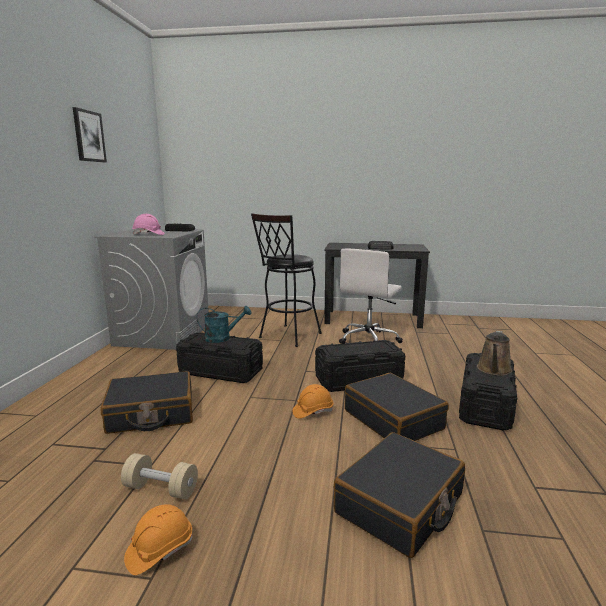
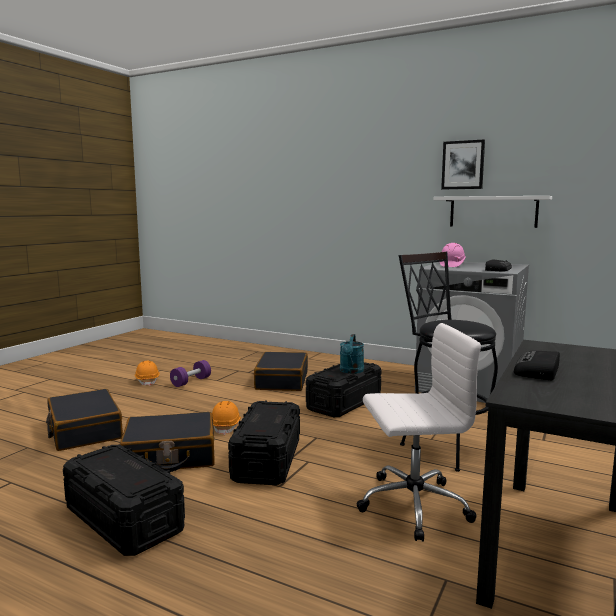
camera: 110 degrees right, 5 degrees down
(112, 184) = (493, 211): none -> white shelf
(161, 489) = (191, 382): beige dumbbell -> purple dumbbell
(369, 339) = (411, 505): white office chair -> white office chair turned 120 degrees clockwise
(494, 370) = (116, 471): brown watering can -> none

